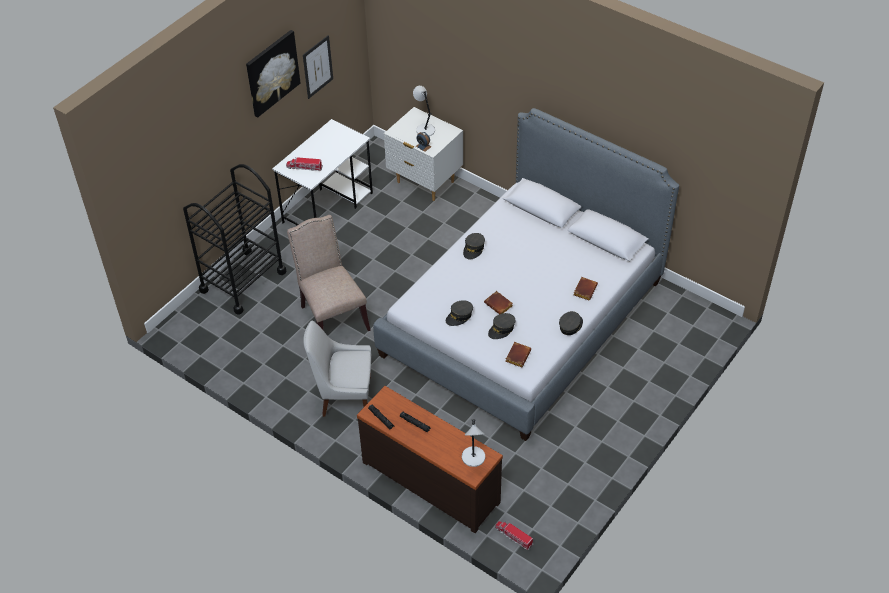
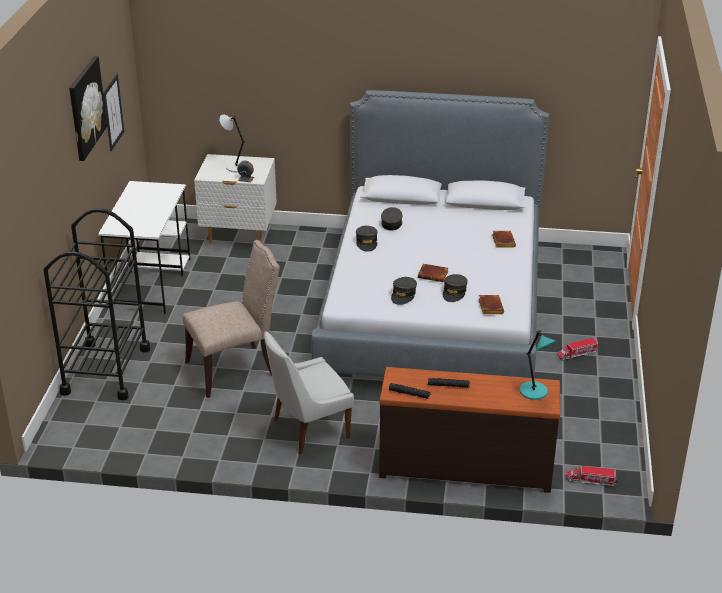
camera: 30 degrees left, 15 degrees down
(304, 167) = (135, 223): toy truck -> toy truck (577, 354)
(331, 317) = (234, 368): beige chair -> beige chair turned 120 degrees clockwise
(473, 458) = (534, 392): grey table lamp -> turquoise table lamp
(570, 326) = (516, 270): grey cap -> grey cap (391, 223)

